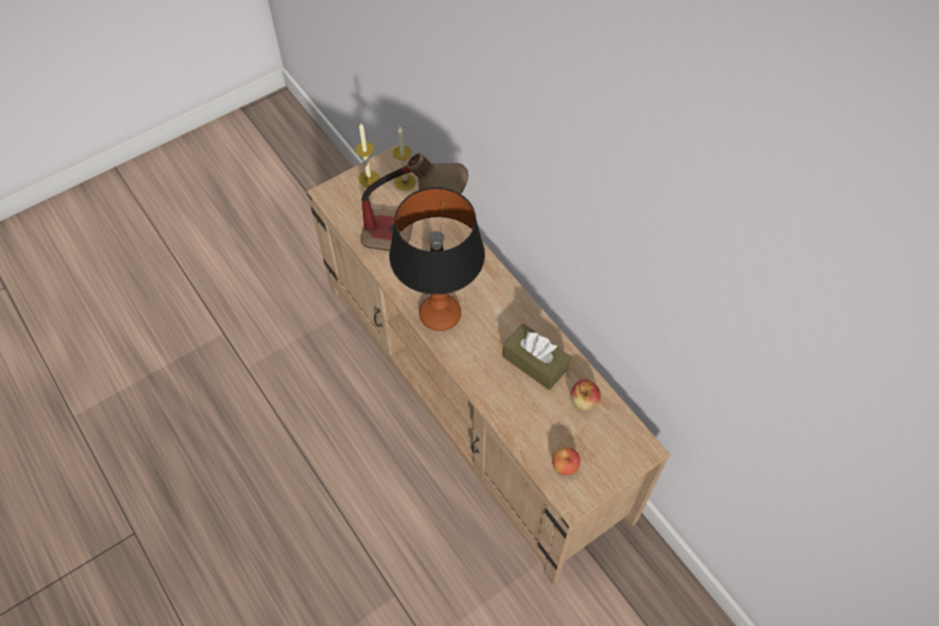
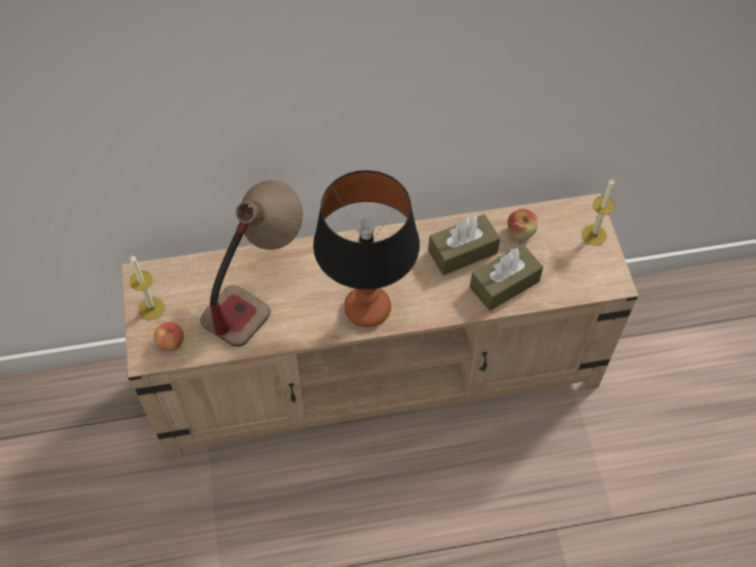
camera: 65 degrees left, 0 degrees up
(405, 182) = (179, 276): candle -> candle (594, 235)
(519, 407) = (504, 284): none -> brown tissue box
(565, 466) = (579, 274): apple -> apple (171, 342)

